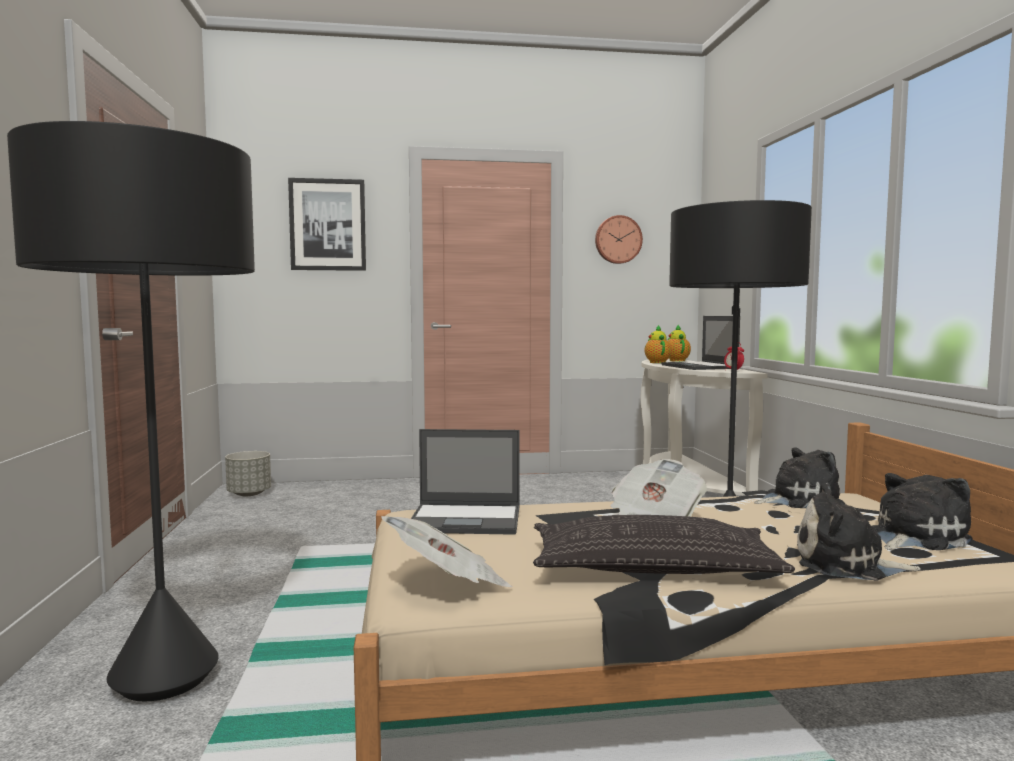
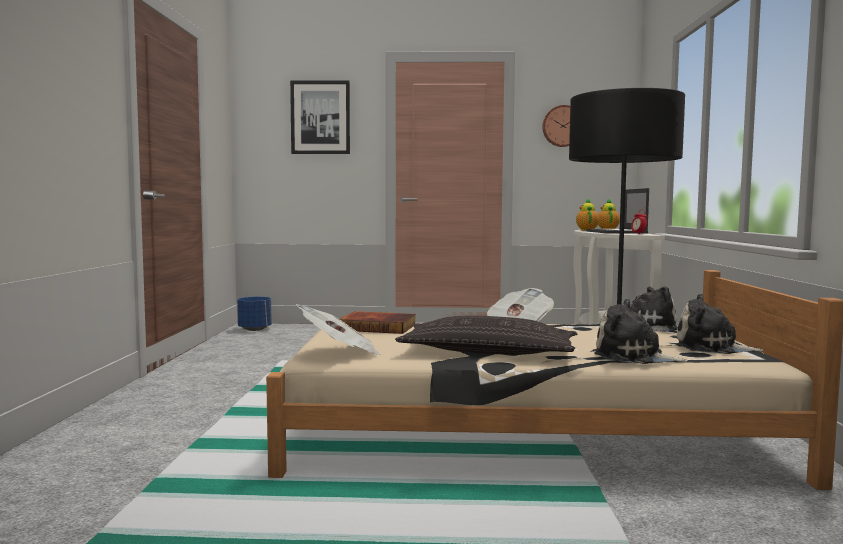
camera: 10 degrees right, 0 degrees up
(165, 680) = (168, 420): black floor lamp -> none
(249, 494) = (255, 329): grey planter -> blue planter
(467, 520) = (378, 327): laptop -> book
(914, 537) = (711, 348): plush toy -> plush toy turned 135 degrees counterclockwise

